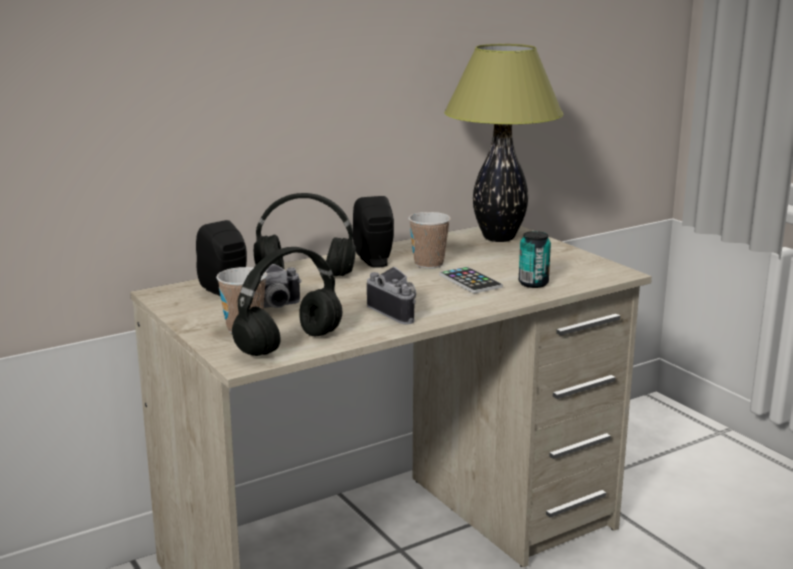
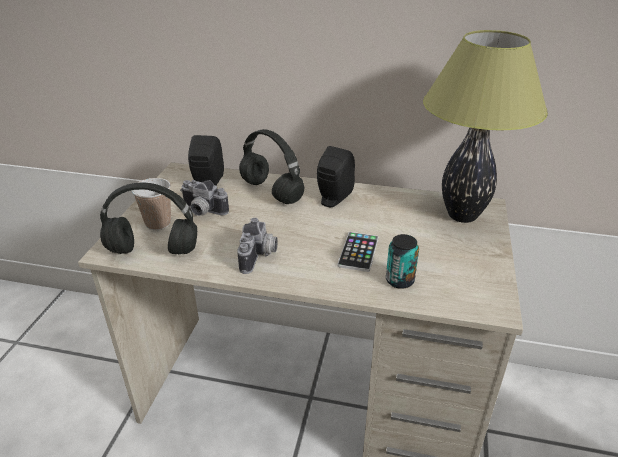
camera: 45 degrees right, 15 degrees up
(429, 264) = (362, 219): cup -> none

